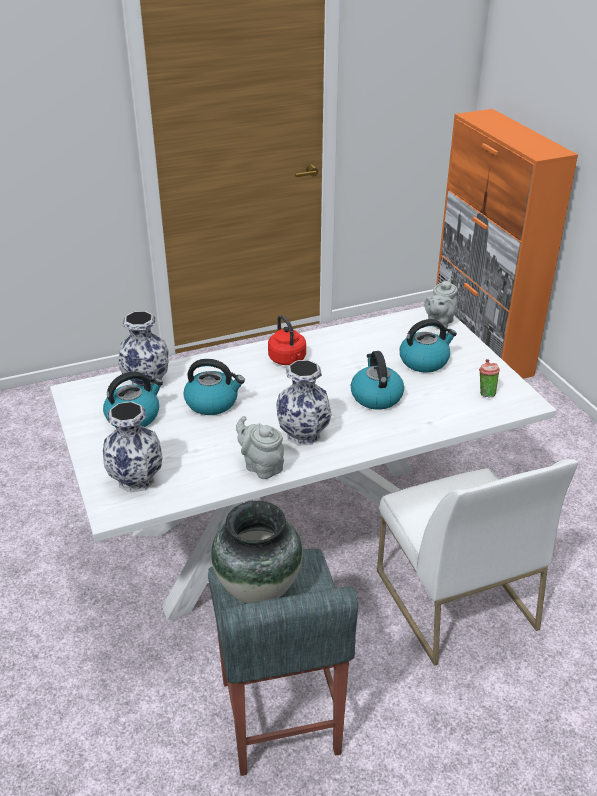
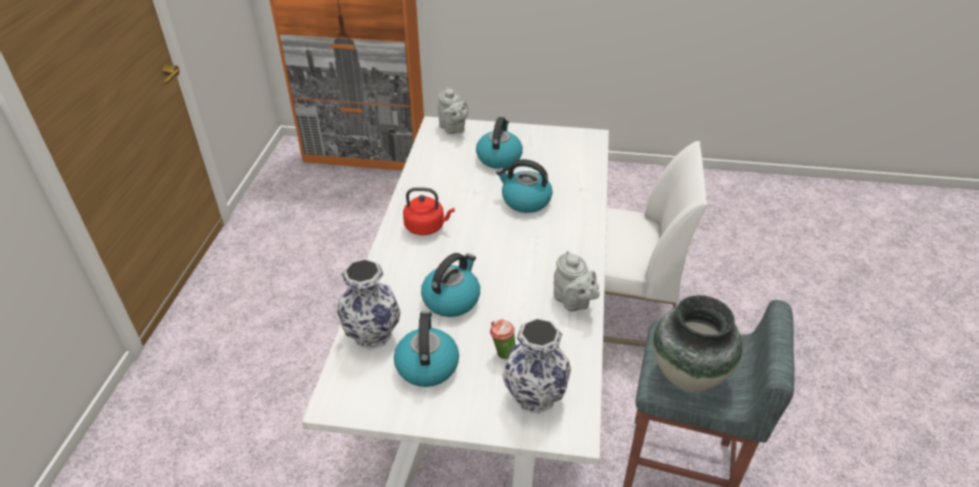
camera: 60 degrees left, 5 degrees up
(261, 466) = (573, 302): grey teapot -> grey teapot turned 105 degrees counterclockwise
(304, 435) = (547, 260): vase -> none
(485, 393) = (565, 149): cup -> cup (502, 353)

